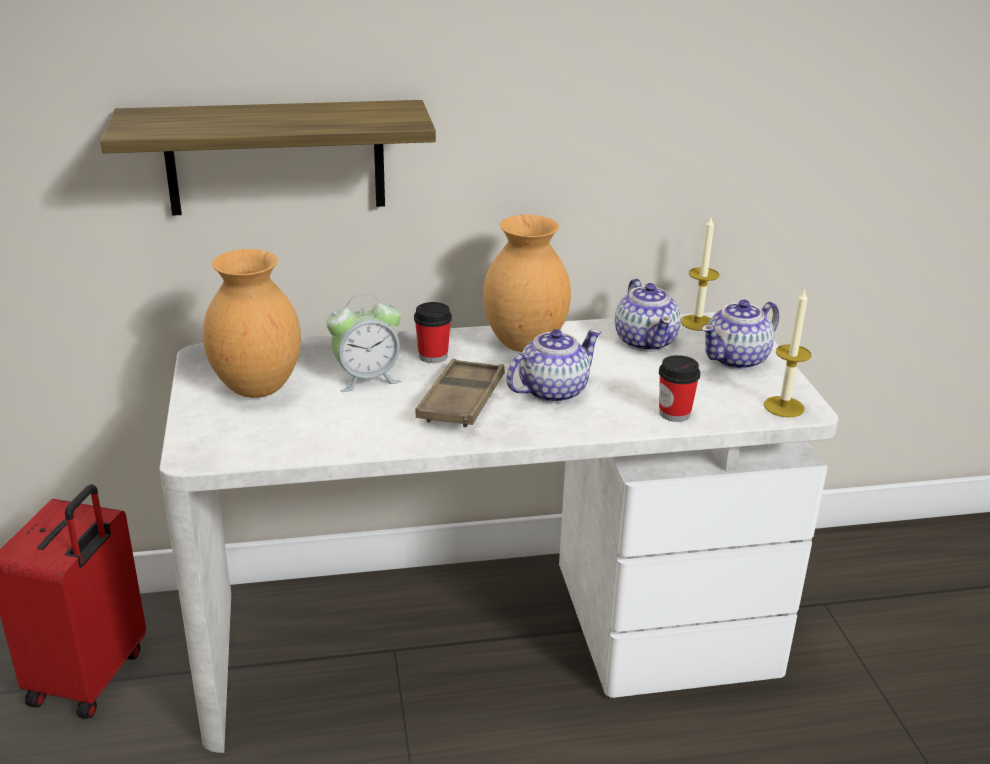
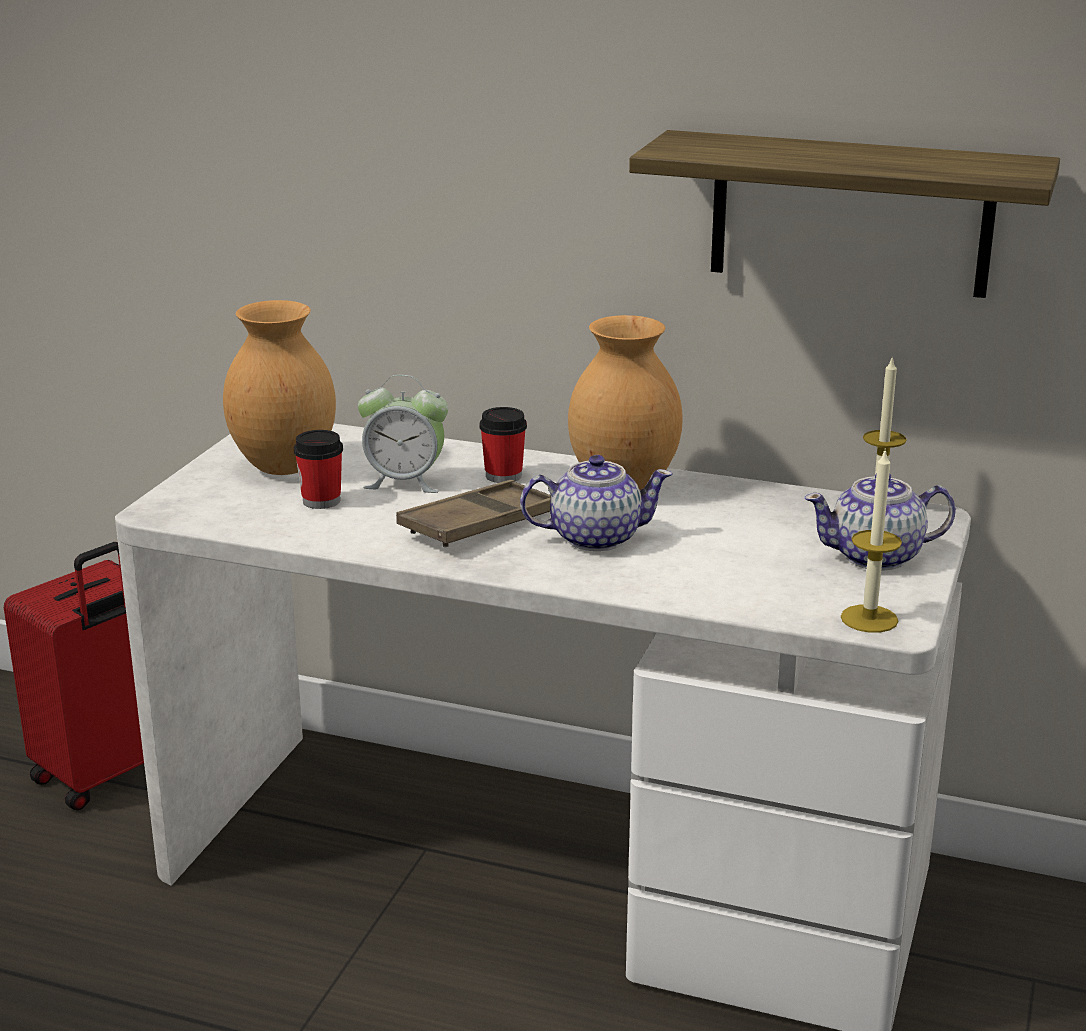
camera: 30 degrees right, 5 degrees down
(276, 157) = (373, 208): shelf -> shelf (850, 214)
(646, 341) = (780, 513): teapot -> none
(674, 413) = (714, 592): cup -> cup (321, 501)

